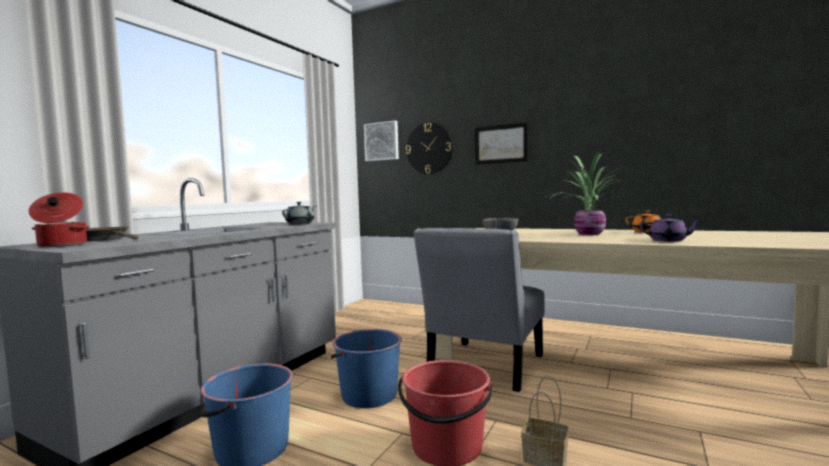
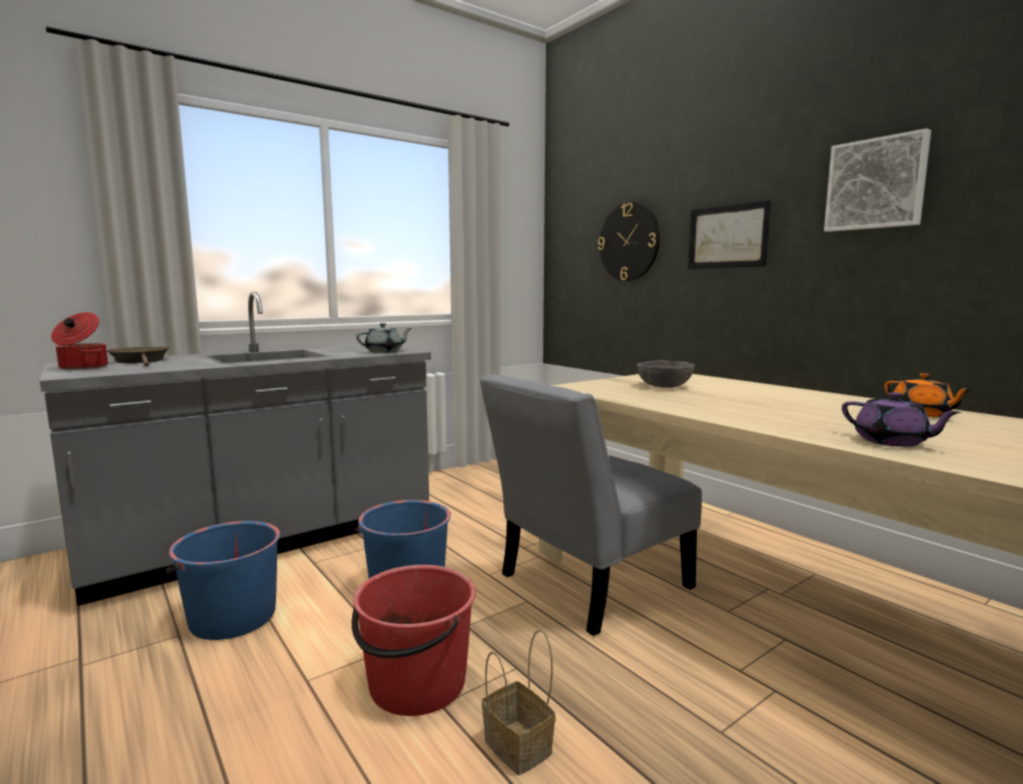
camera: 25 degrees right, 5 degrees up
(382, 141) = (572, 231): picture -> picture (876, 184)
(590, 234) = (800, 405): potted plant -> none

